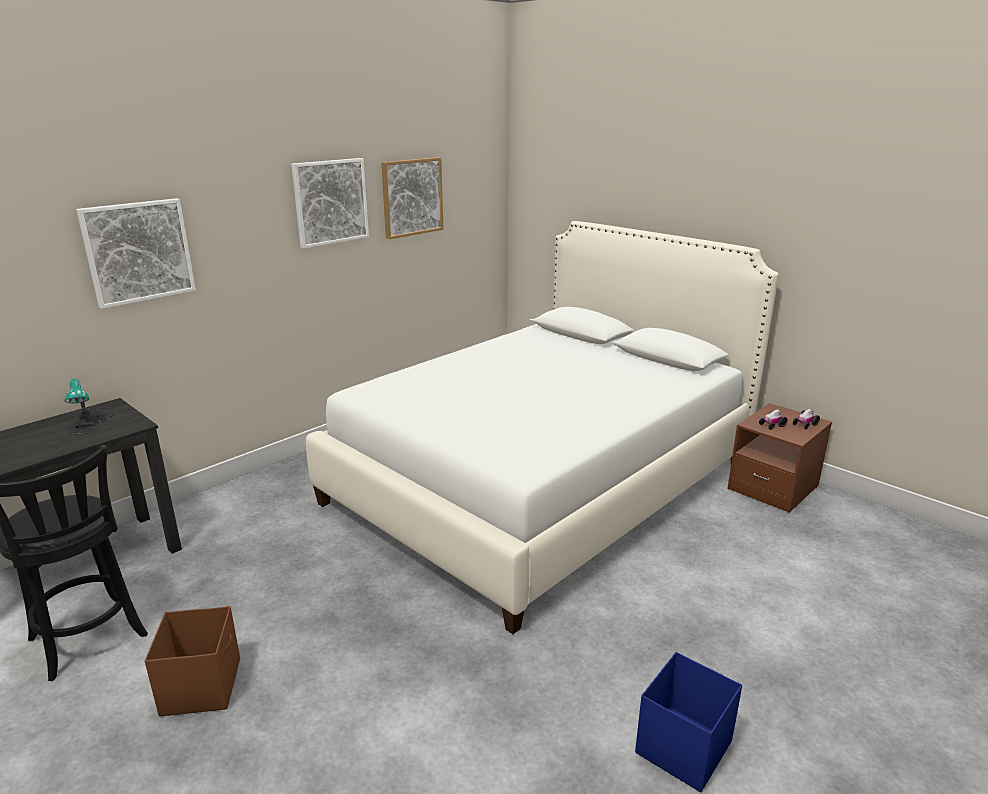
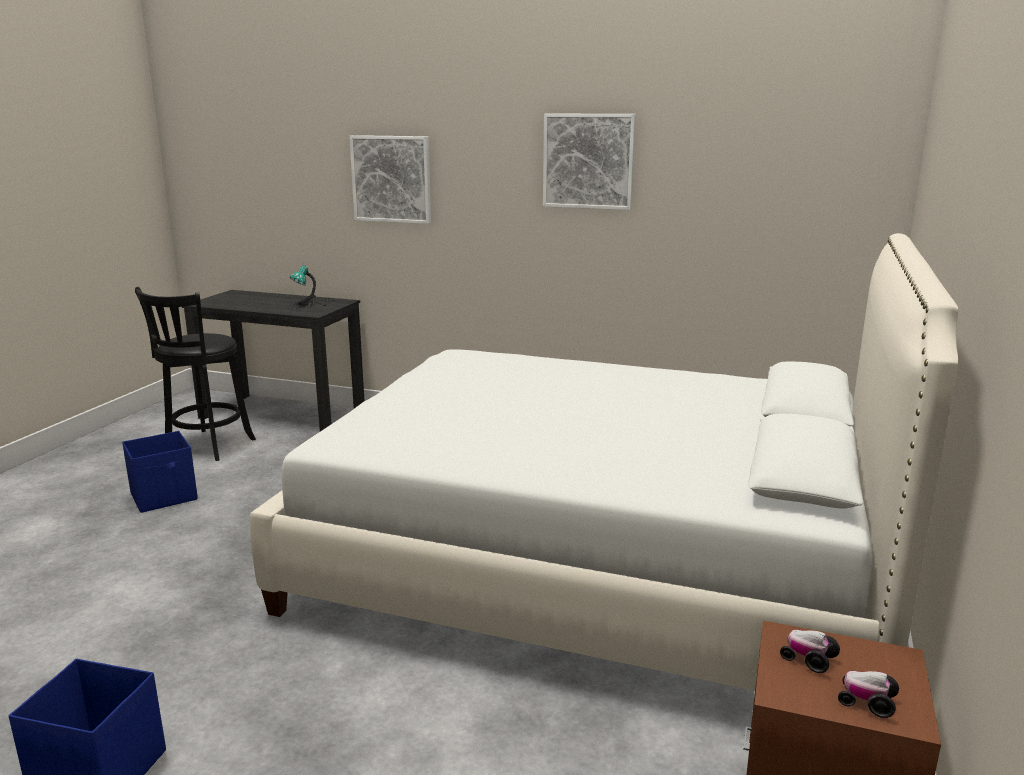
camera: 65 degrees right, 5 degrees down
(202, 686) = (165, 496): brown storage box -> blue storage box
(412, 197) = (711, 171): picture -> none

